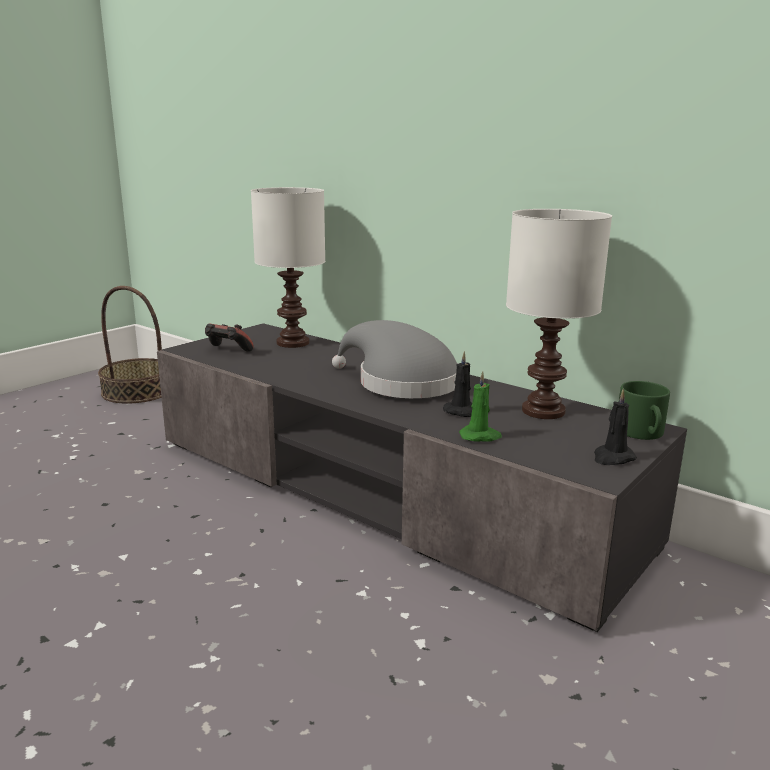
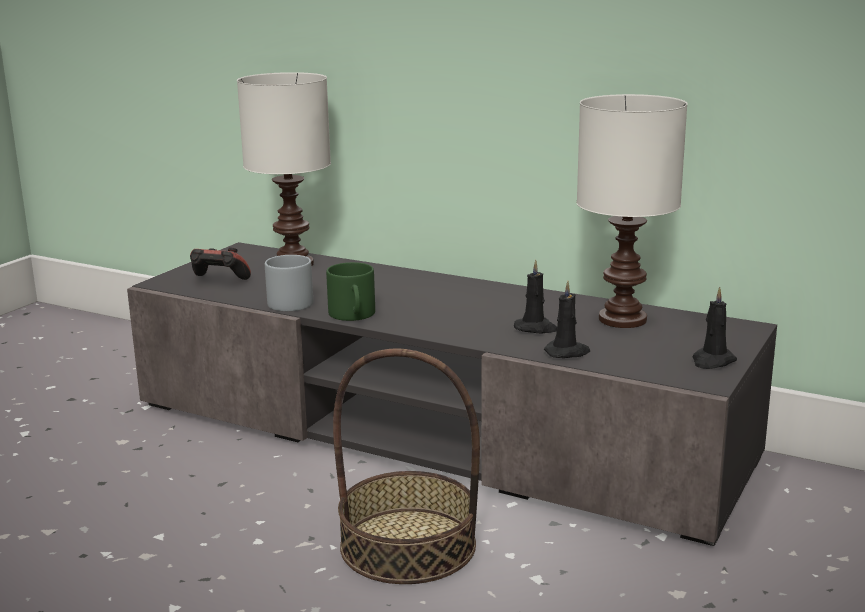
camera: 10 degrees left, 0 degrees up
(137, 391) = (62, 344): basket -> basket (408, 545)
(272, 371) = (290, 301): none -> grey mug
(400, 383) = (450, 302): grey hat -> none
(480, 436) = (567, 352): green candle -> black candle
(643, 434) = (735, 334): green mug -> green mug (354, 315)

